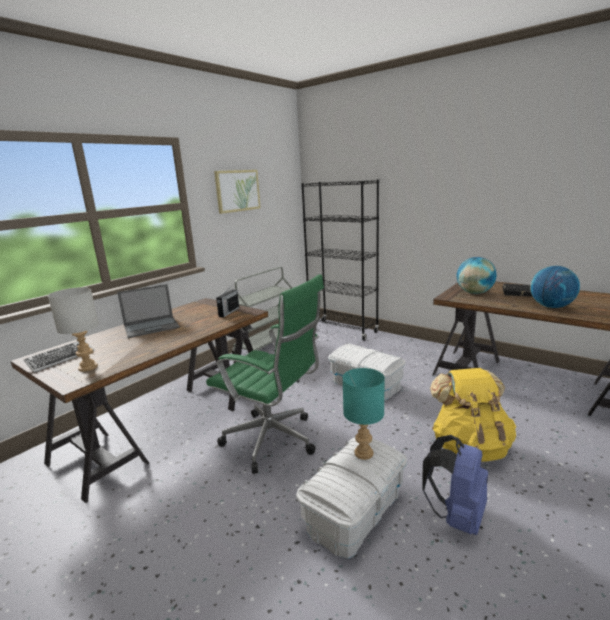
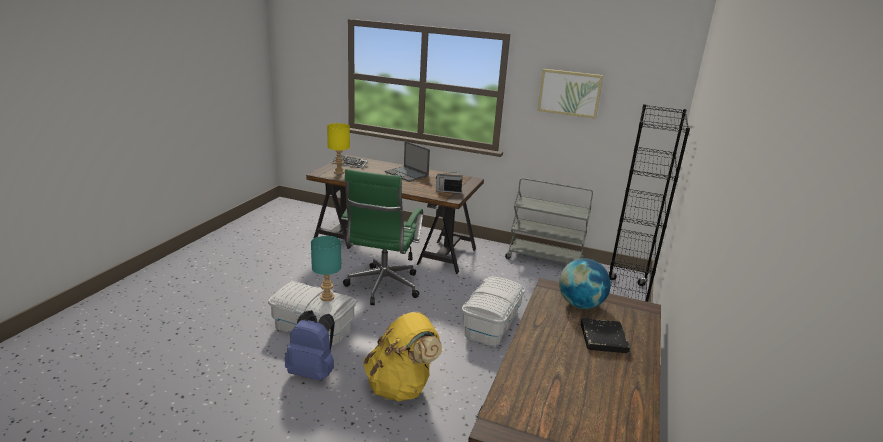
camera: 70 degrees right, 5 degrees up
(87, 367) = (339, 172): grey table lamp -> yellow table lamp
(551, 307) = (546, 352): globe -> none

